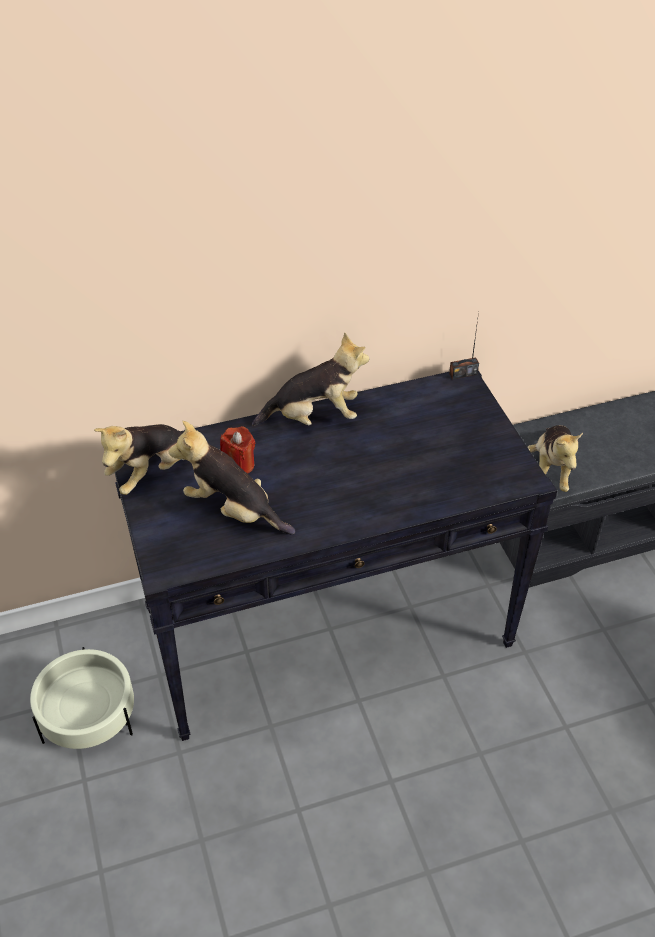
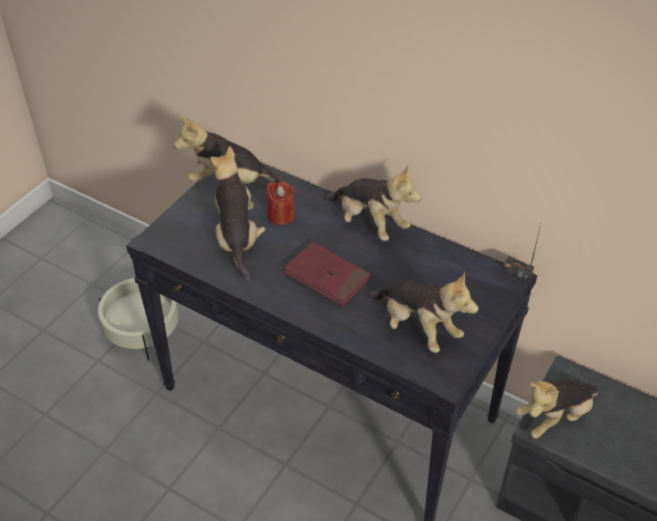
camera: 50 degrees right, 0 degrees up
(346, 480) = (327, 276): none -> red book
(460, 462) = (417, 328): none -> plush toy

